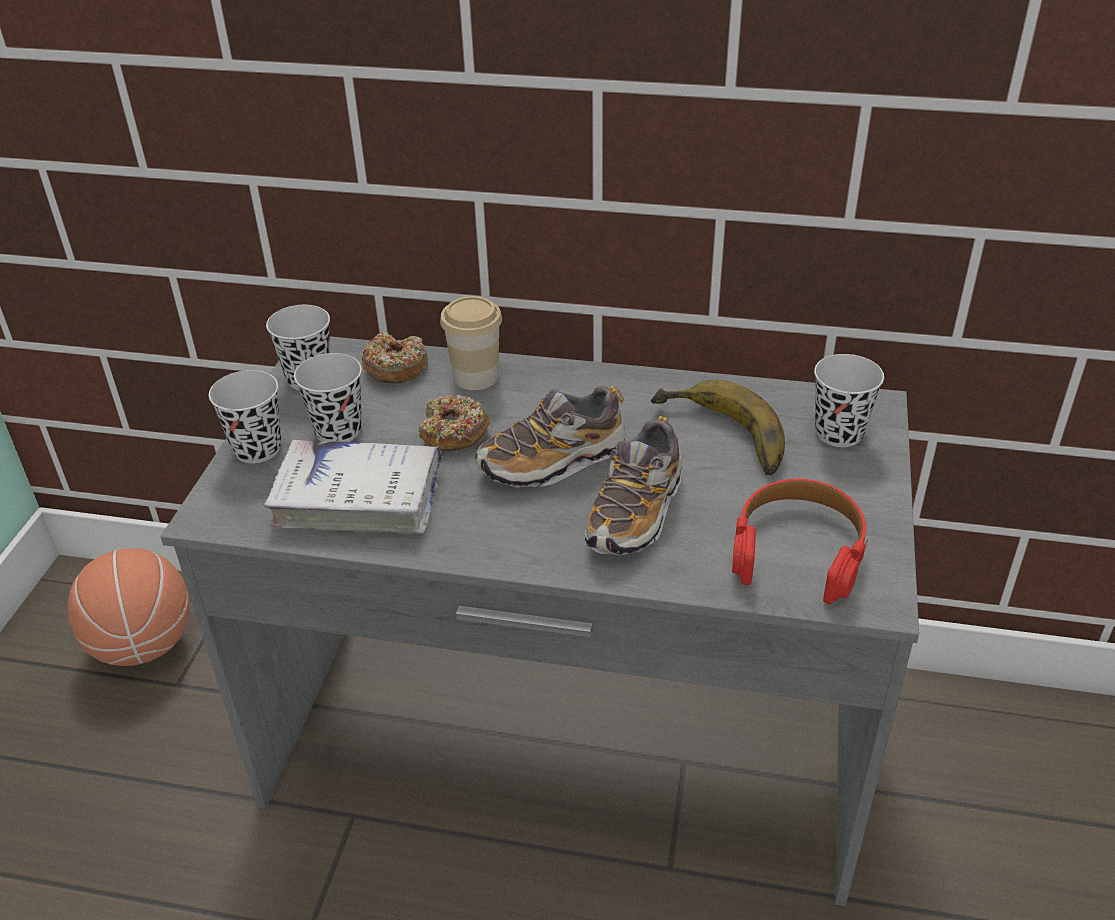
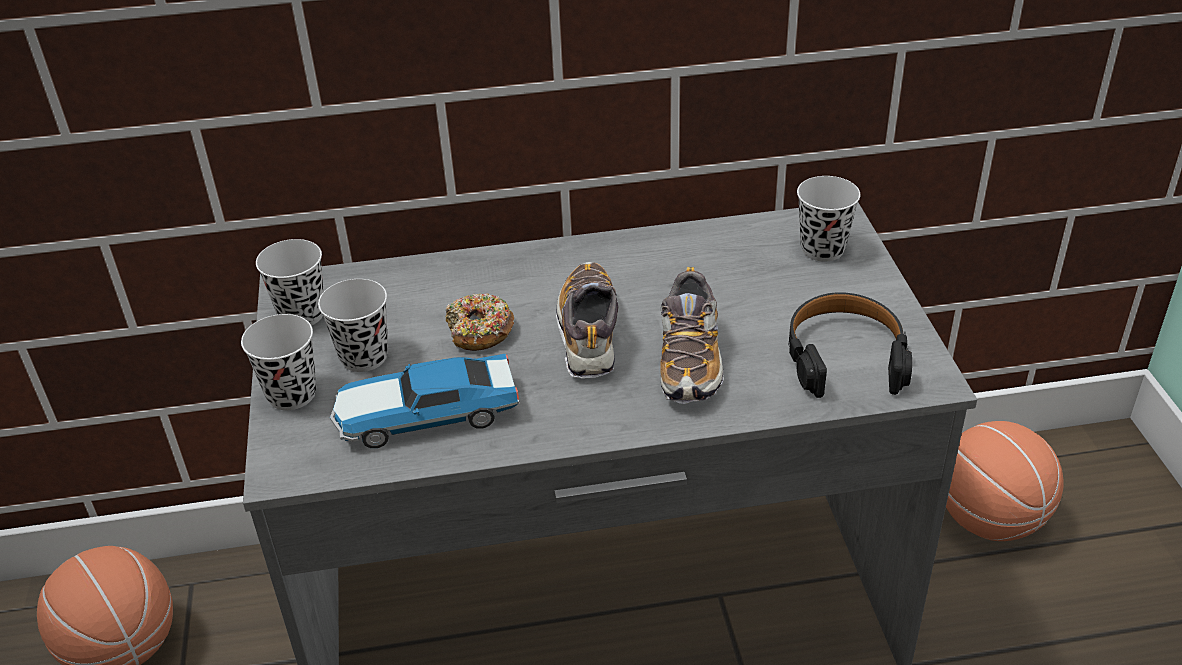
camera: 20 degrees left, 0 degrees up
(359, 498) = (425, 414): white book -> toy car
(395, 367) = (384, 284): donut -> none
(475, 377) = (469, 275): cup -> none
(553, 461) = (588, 334): shoe -> shoe turned 135 degrees clockwise
(719, 438) = (724, 278): banana -> none
(798, 550) = (845, 356): red headphones -> black headphones
(1009, 774) = (990, 520): none -> basketball

